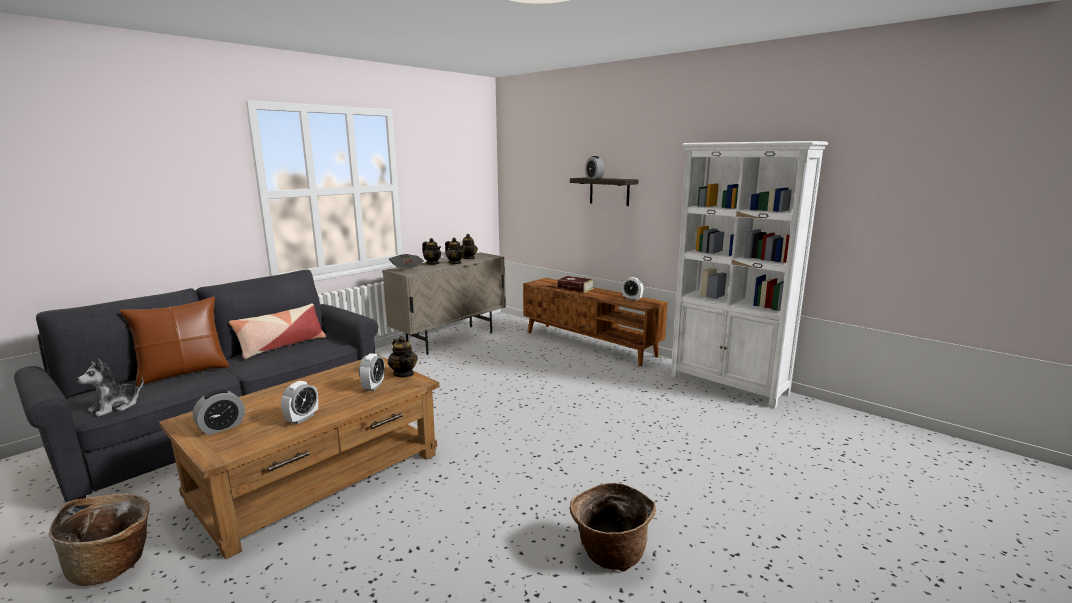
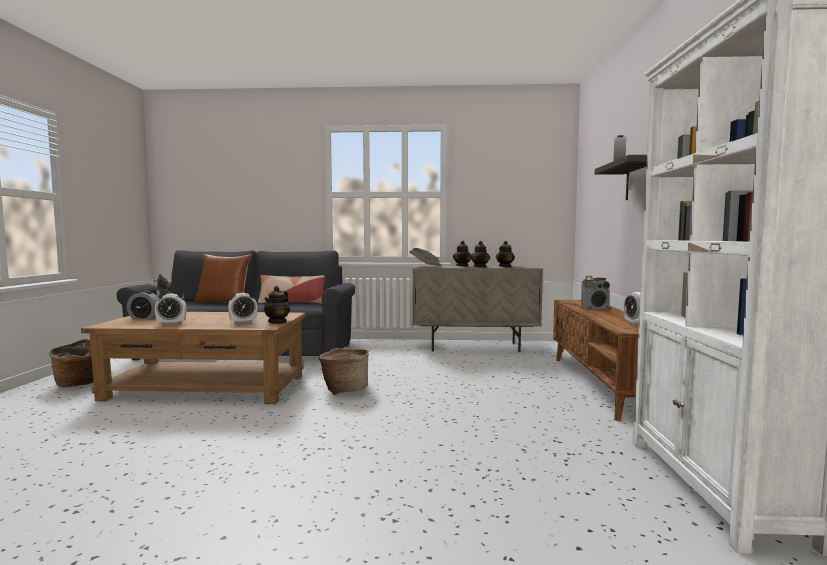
camera: 50 degrees right, 10 degrees down
(575, 288) = (595, 309): book -> radio
(609, 554) = (163, 528): basket -> basket (344, 389)

